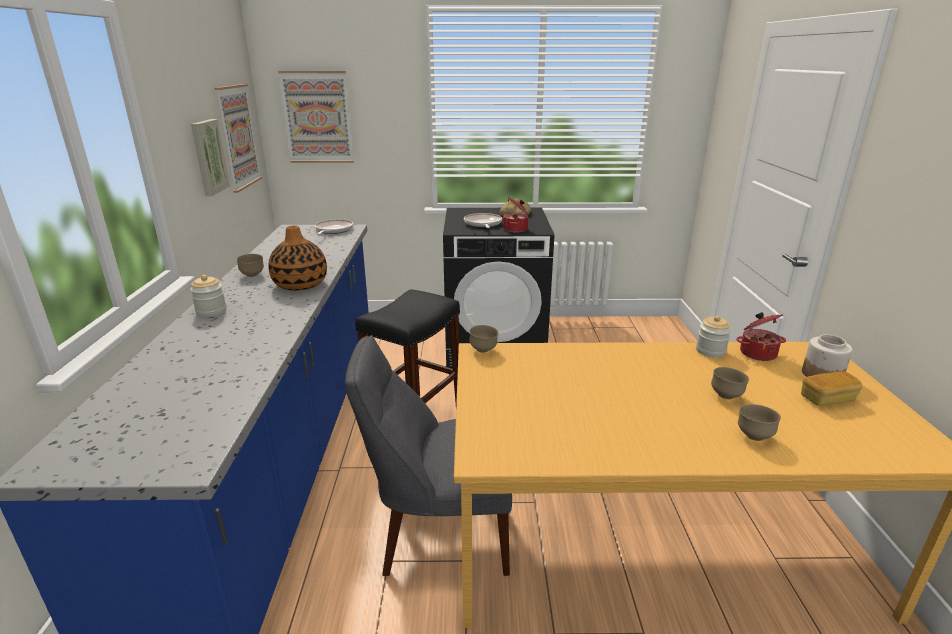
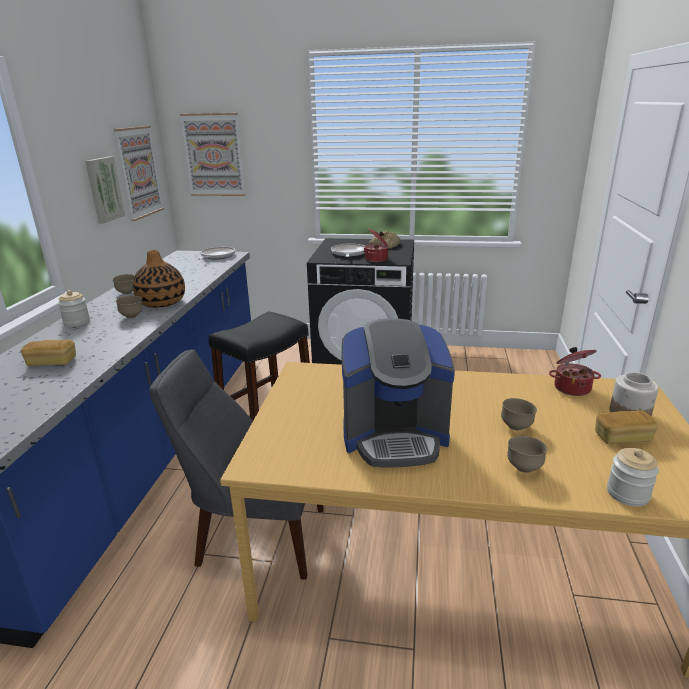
camera: 10 degrees right, 0 degrees up
(209, 359) = (52, 362): none -> bread
(483, 350) = (305, 369): brown bowl -> brown bowl (132, 317)
(613, 415) = (394, 436): none -> coffee machine
(710, 351) = (524, 383): jar -> jar (627, 493)

